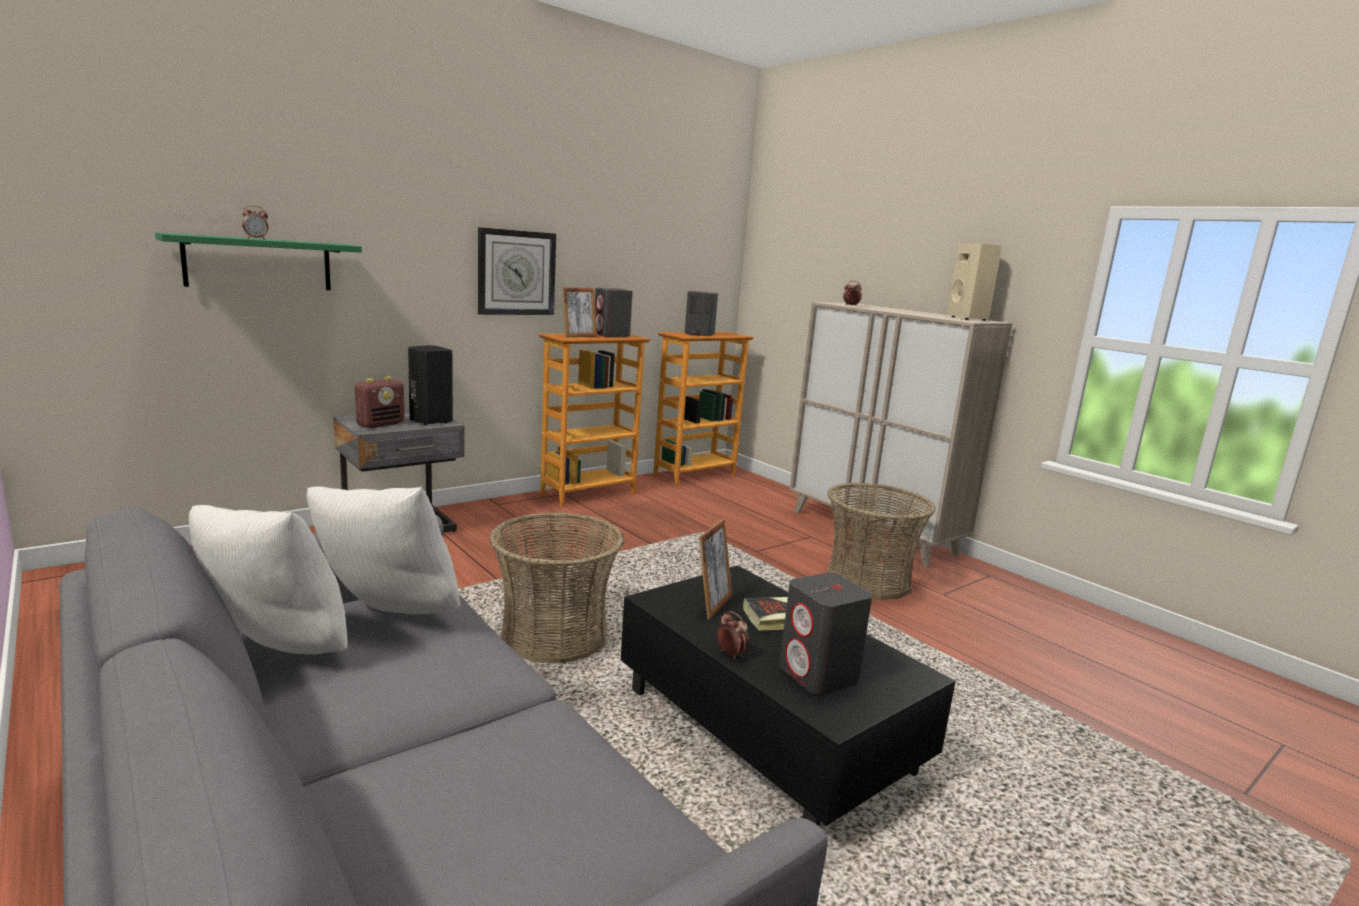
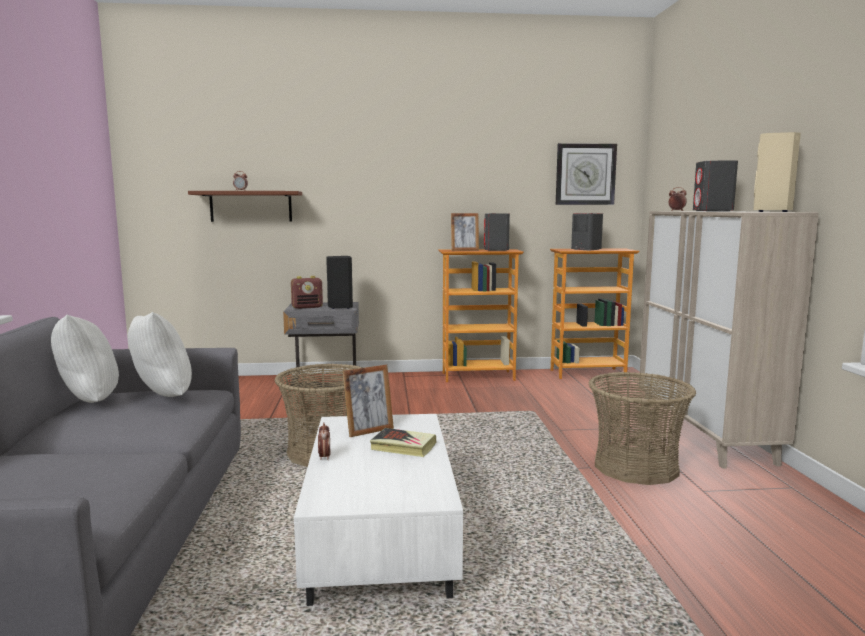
camera: 35 degrees right, 5 degrees down
(259, 263) = (251, 206): green shelf -> brown shelf
(516, 273) = (422, 205): wall clock -> wall clock (585, 174)
(764, 728) = (381, 536): black coffee table -> white coffee table
(819, 675) = (360, 481): grey speaker -> grey speaker (712, 211)

